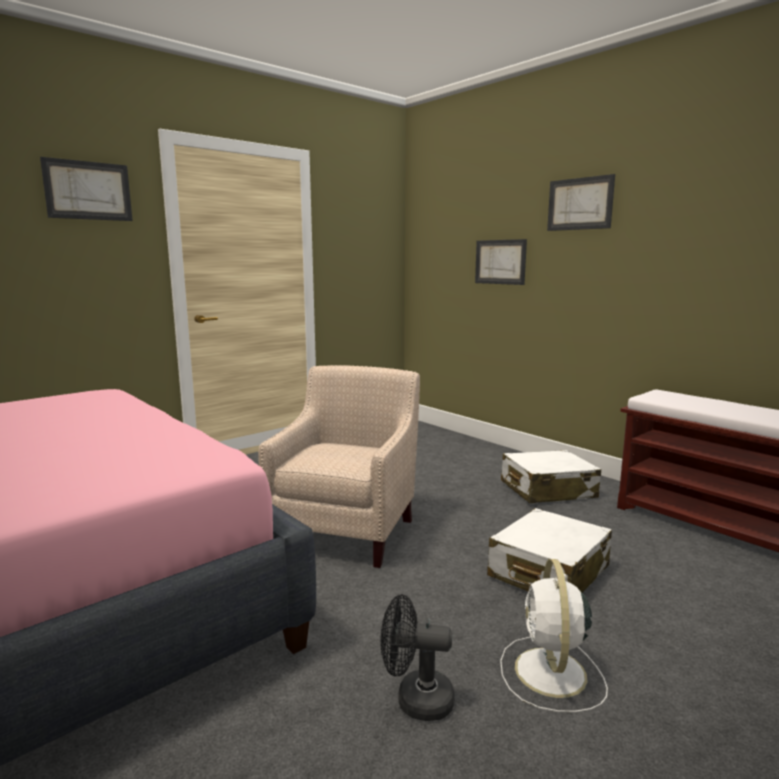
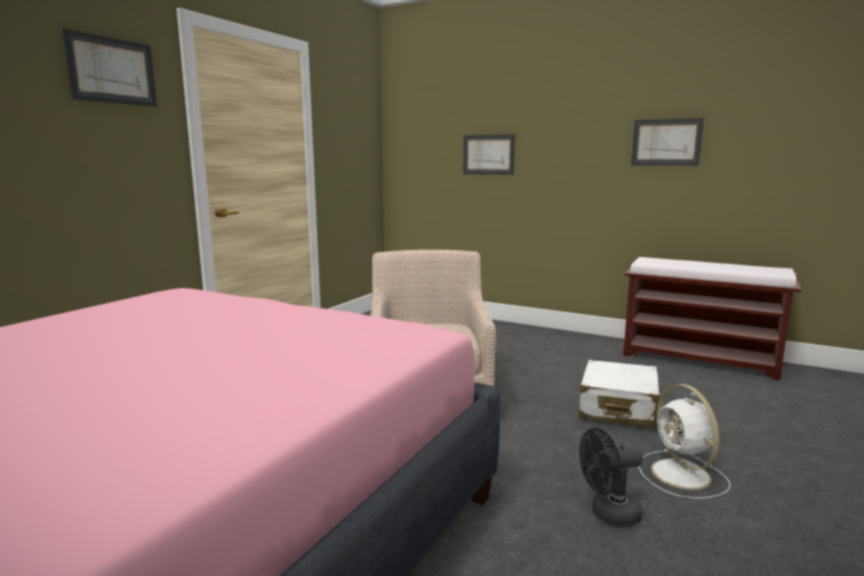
camera: 20 degrees left, 0 degrees up
(547, 490) = (562, 349): white suitcase -> none
(580, 204) = (565, 104): picture -> picture (666, 142)

